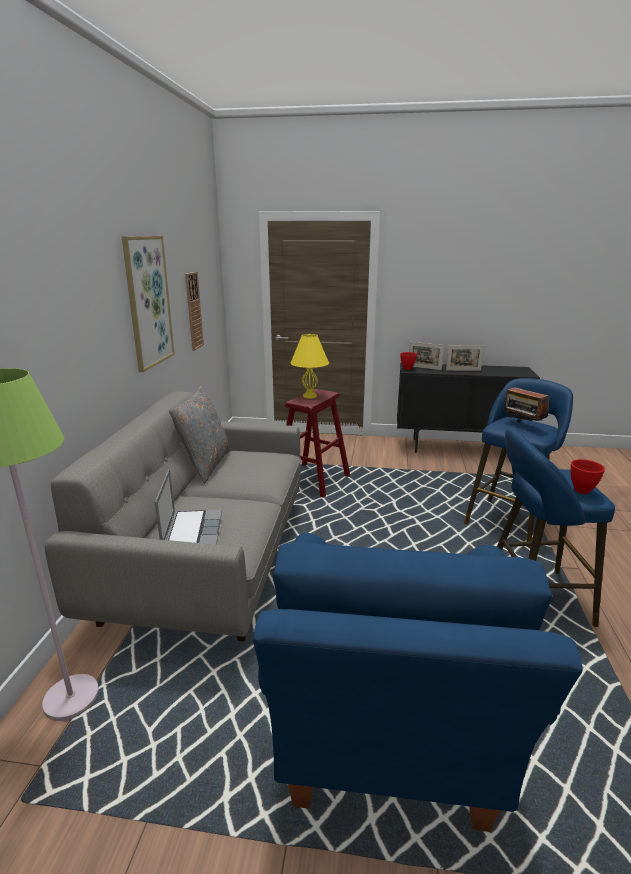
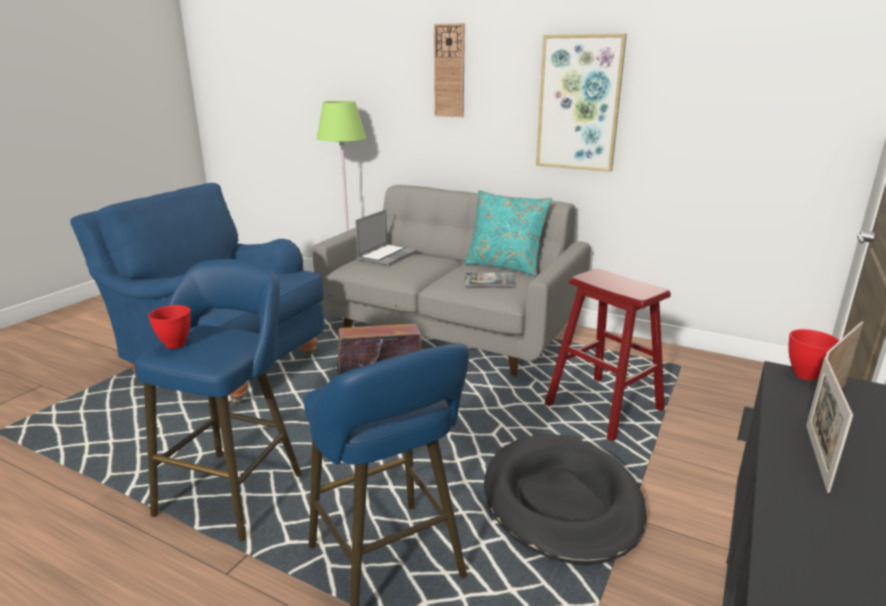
camera: 110 degrees right, 0 degrees up
(192, 531) = (387, 256): laptop -> laptop turned 75 degrees counterclockwise
(193, 311) = (707, 138): wall clock -> wall clock (449, 71)
(205, 465) = (505, 266): grey pillow -> turquoise pillow
(255, 464) = (489, 280): none -> book
(309, 396) = (625, 282): yellow table lamp -> none
(414, 484) = (562, 502): none -> black dog bed

